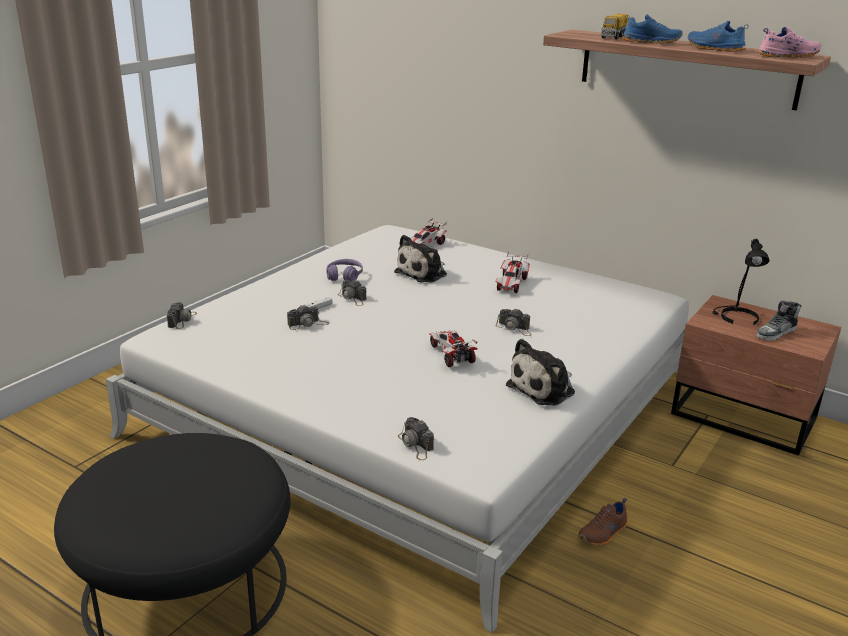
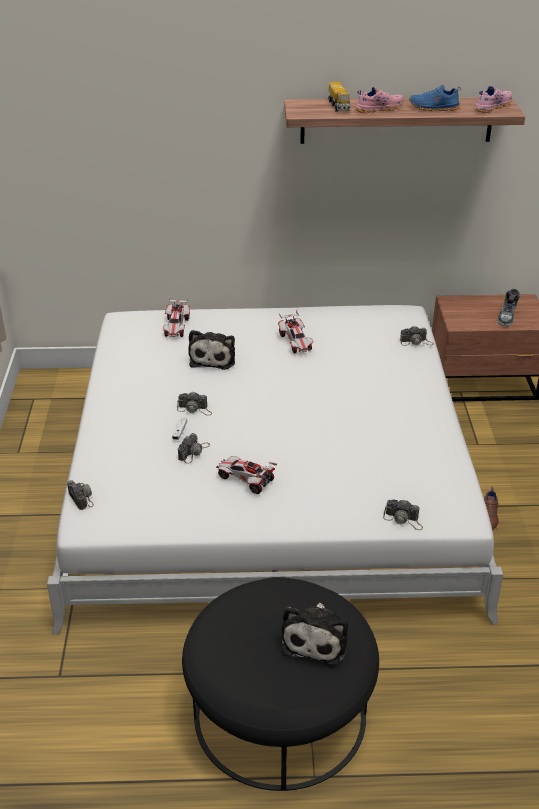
camera: 35 degrees left, 10 degrees up
(344, 276) = (155, 388): purple headphones -> none
(451, 355) = (333, 431): toy car -> toy car (245, 480)
(514, 328) = (346, 385): camera -> camera (416, 342)
(544, 389) = (424, 431): plush toy -> plush toy (316, 639)
(651, 42) = (378, 109): blue shoe -> pink shoe
(736, 318) = (472, 312): black table lamp -> none

